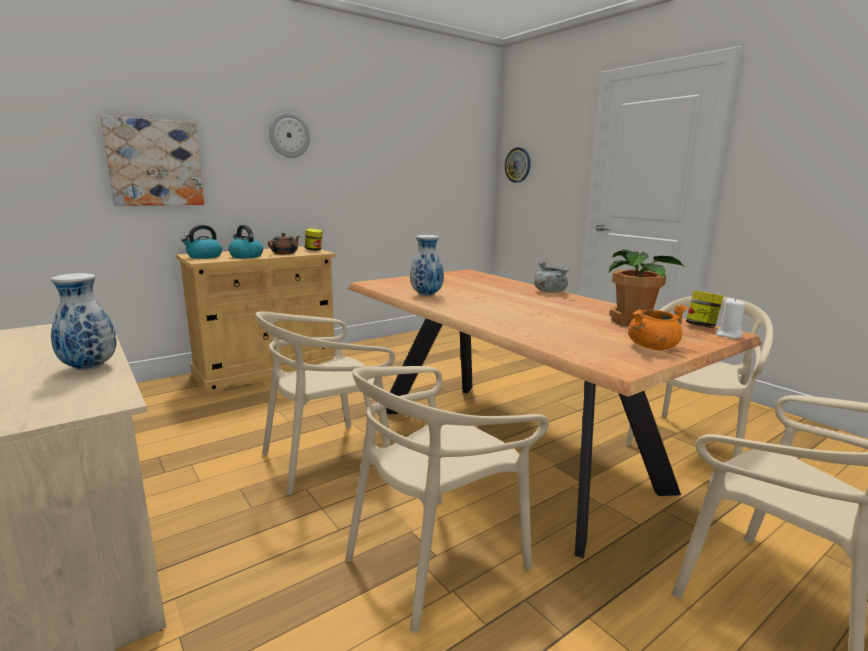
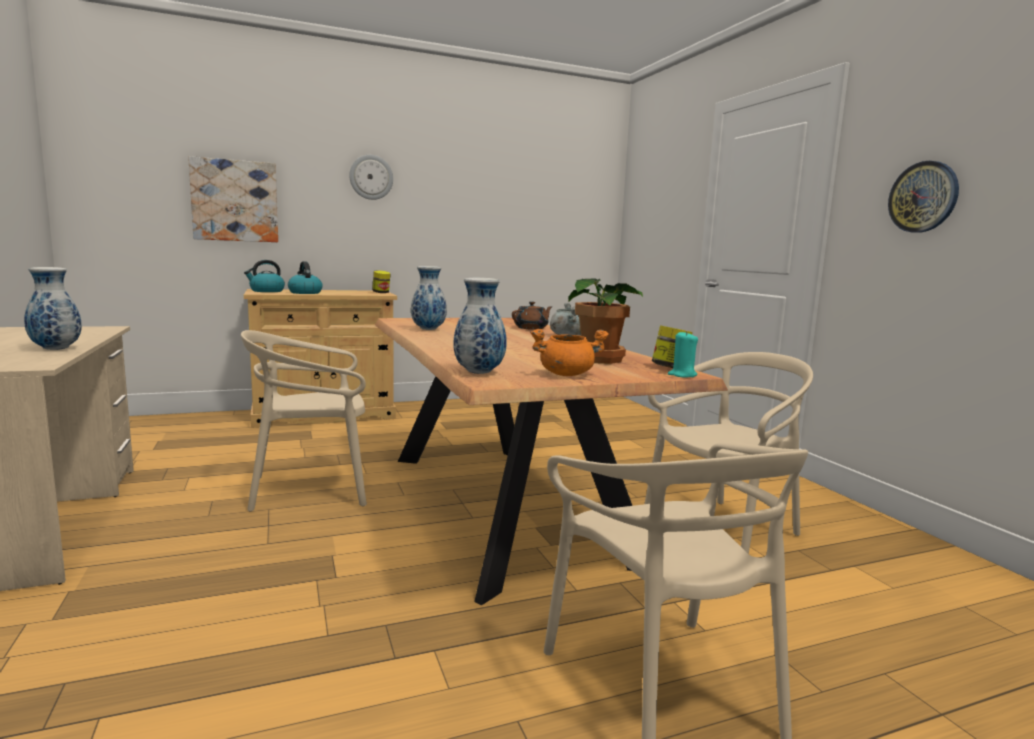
camera: 15 degrees right, 5 degrees down
(285, 253) = (347, 293): brown teapot -> brown teapot (531, 328)
(435, 558) = (333, 579): beige chair -> none
(518, 165) = (640, 213): wall clock -> wall clock (923, 197)
(584, 354) = (478, 372): none -> vase
(728, 335) = (682, 375): white candle -> turquoise candle

